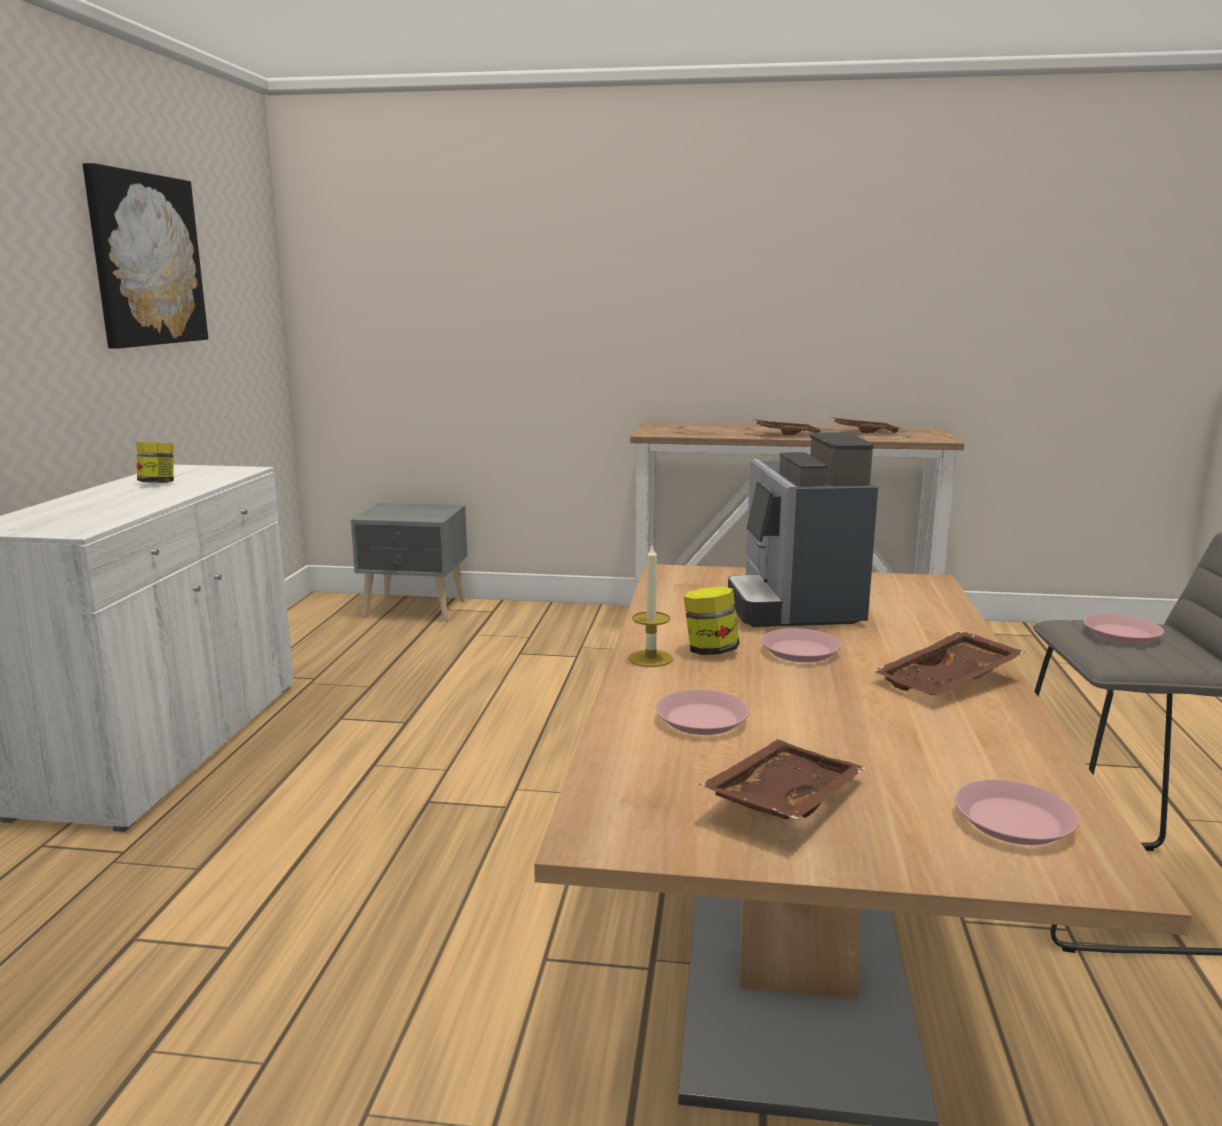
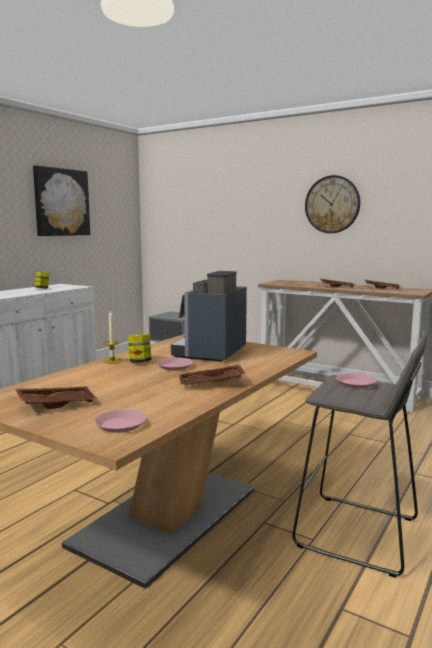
camera: 25 degrees right, 5 degrees down
(701, 719) = (85, 380): pink plate -> none
(749, 271) = (332, 204): none -> wall clock

